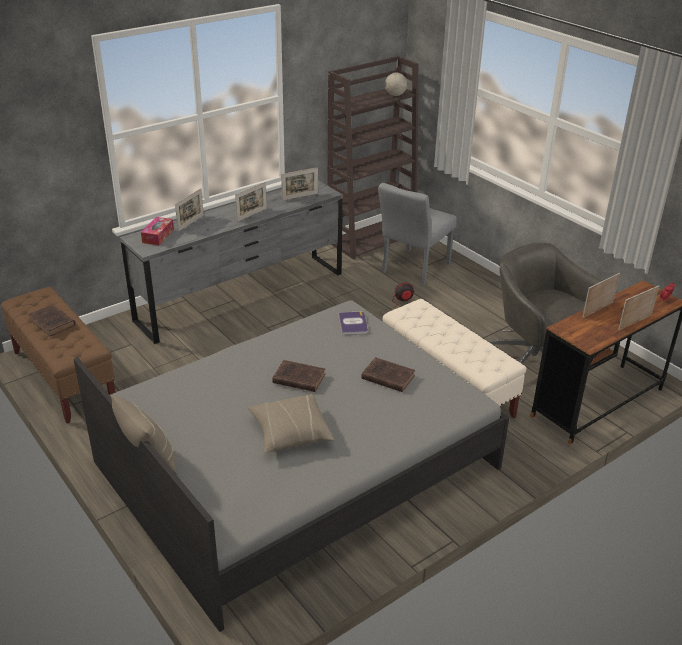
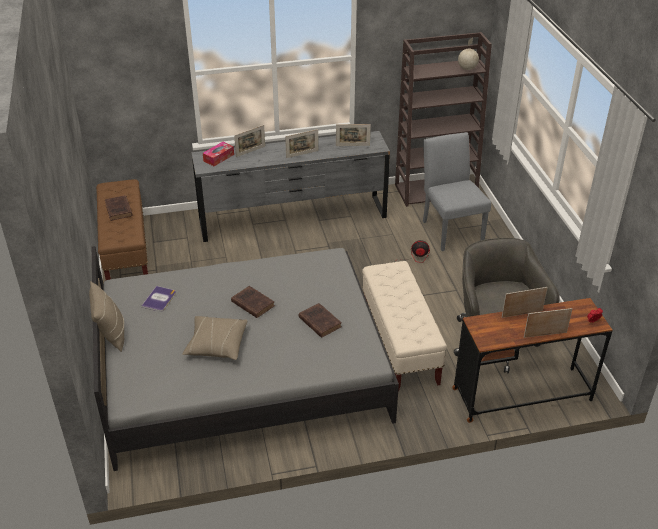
camera: 25 degrees right, 5 degrees up
(353, 323) = (327, 269): book -> book (159, 299)
(412, 270) = (450, 229): grey chair -> grey chair turned 105 degrees clockwise

